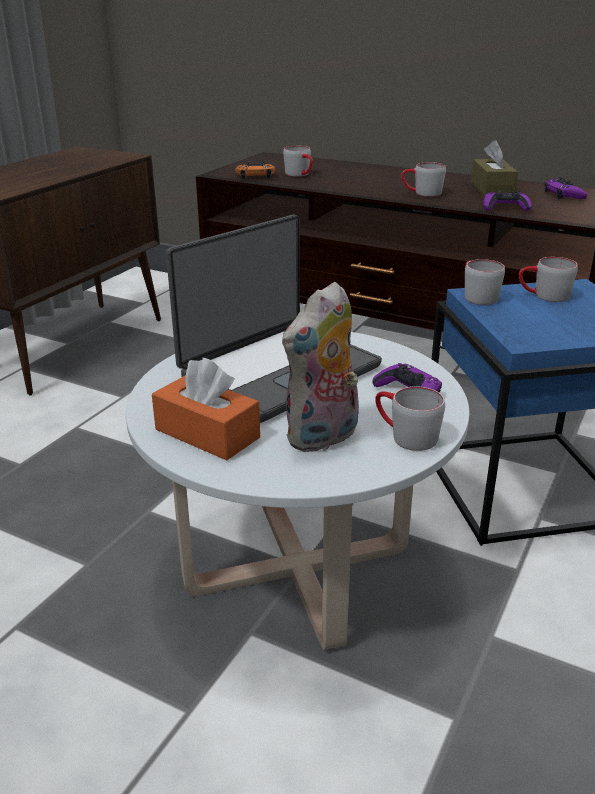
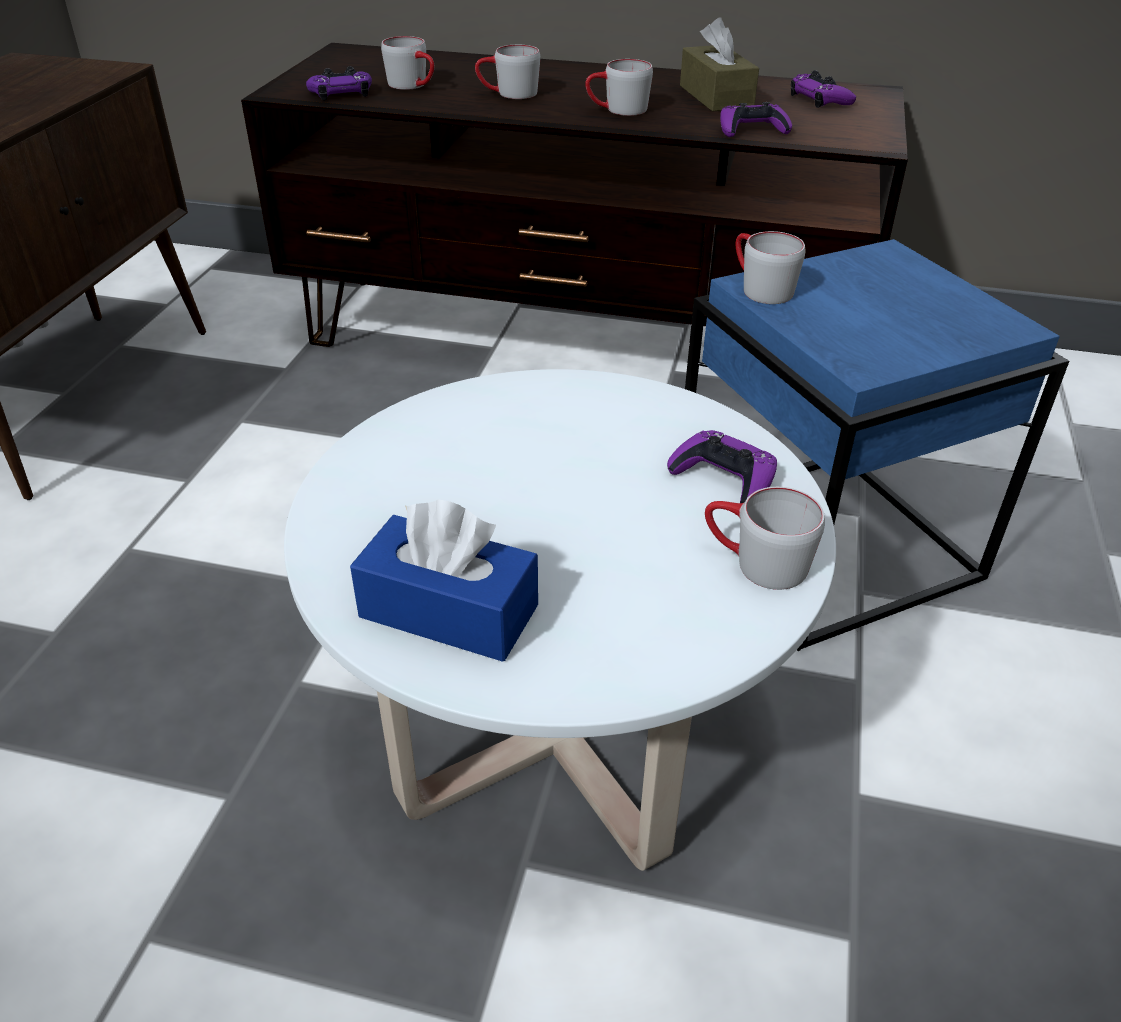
camera: 15 degrees left, 10 degrees up
(207, 433) = (449, 611): orange tissue box -> blue tissue box
(255, 176) = (341, 92): orange game controller -> purple game controller
(278, 371) = (510, 464): laptop -> none
(323, 438) = (636, 588): plush toy -> none
(543, 296) = (852, 277): grey mug -> grey mug (508, 94)

